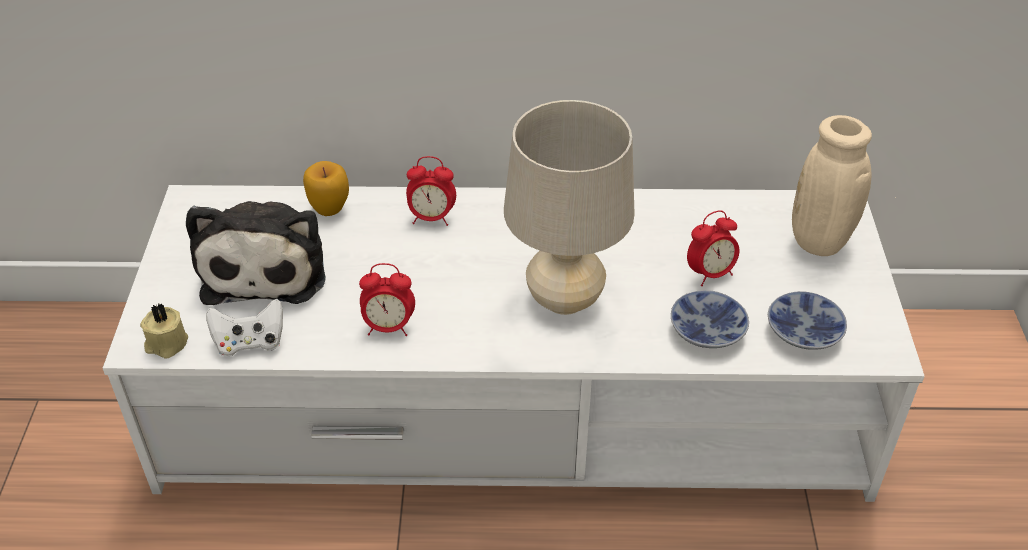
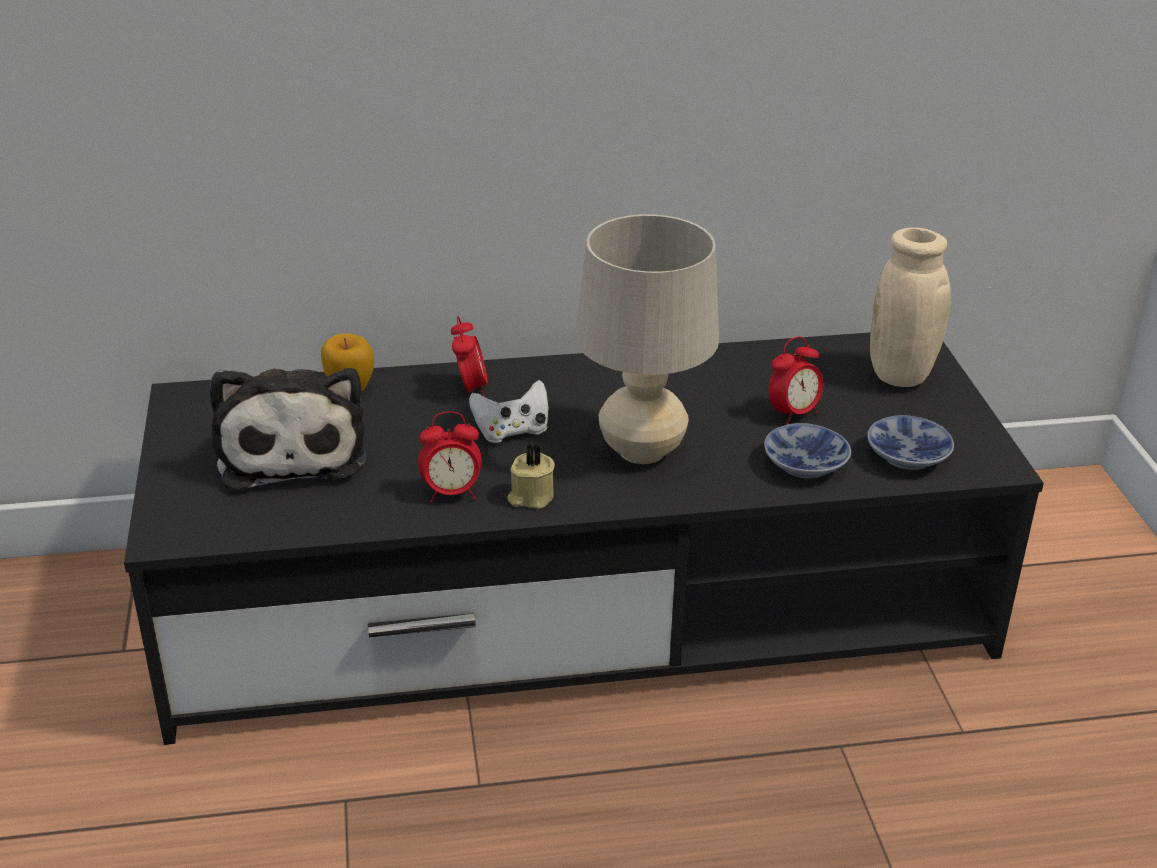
camera: 10 degrees left, 10 degrees down
(166, 344) = (195, 533): beige candle -> beige candle (530, 496)
(250, 343) = (294, 522): white game controller -> white game controller (512, 431)
(431, 218) = (470, 389): alarm clock -> alarm clock turned 90 degrees counterclockwise
(516, 399) = (578, 602): white tv stand -> black tv stand

